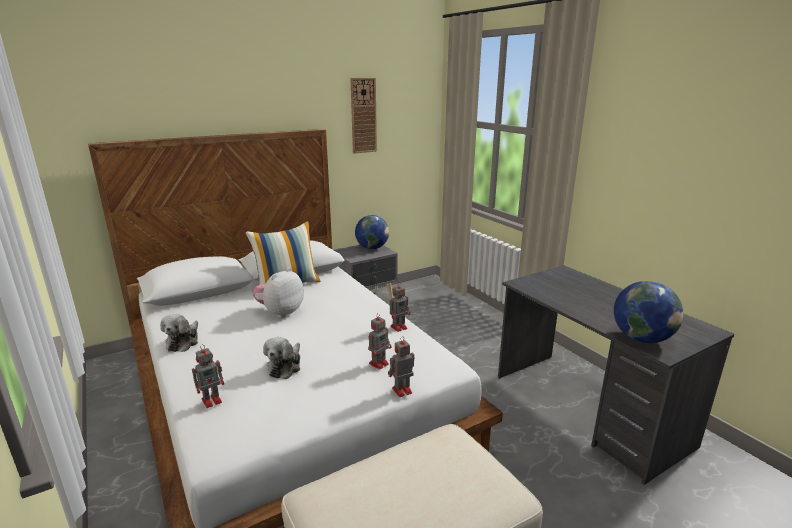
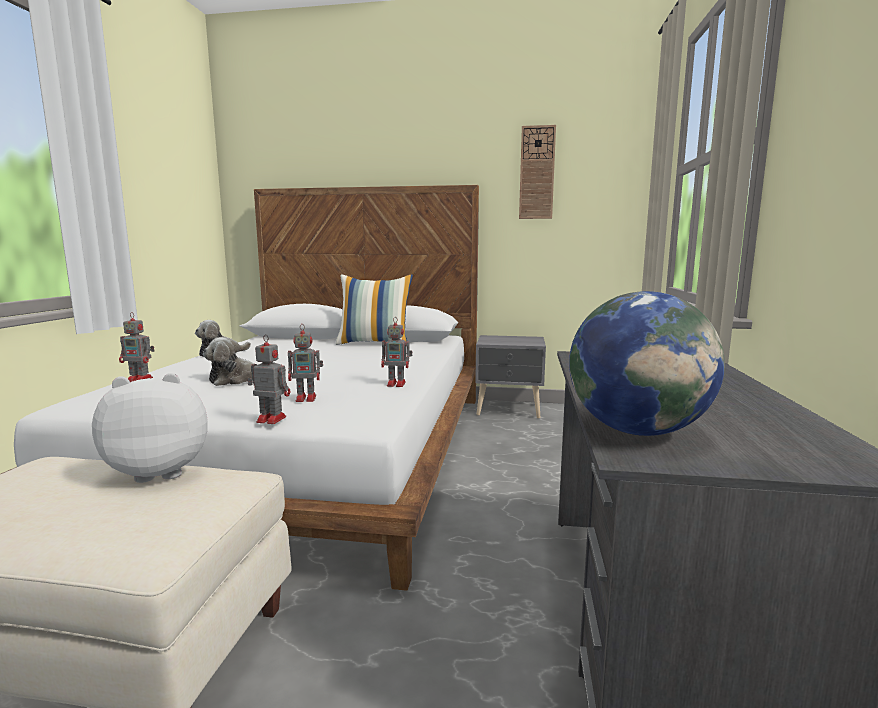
camera: 40 degrees right, 10 degrees down
(280, 312) = (324, 355): plush toy -> plush toy (161, 471)
(372, 248) = (525, 339): globe -> none

